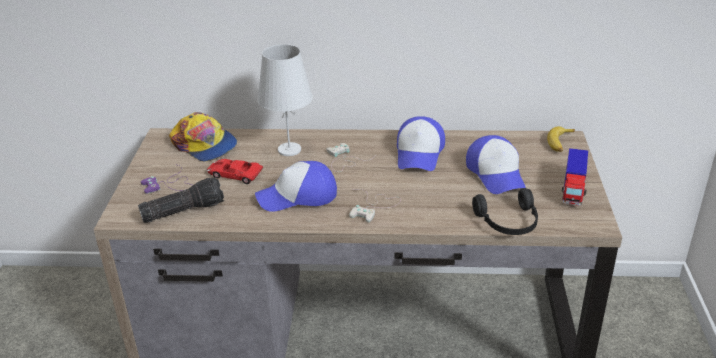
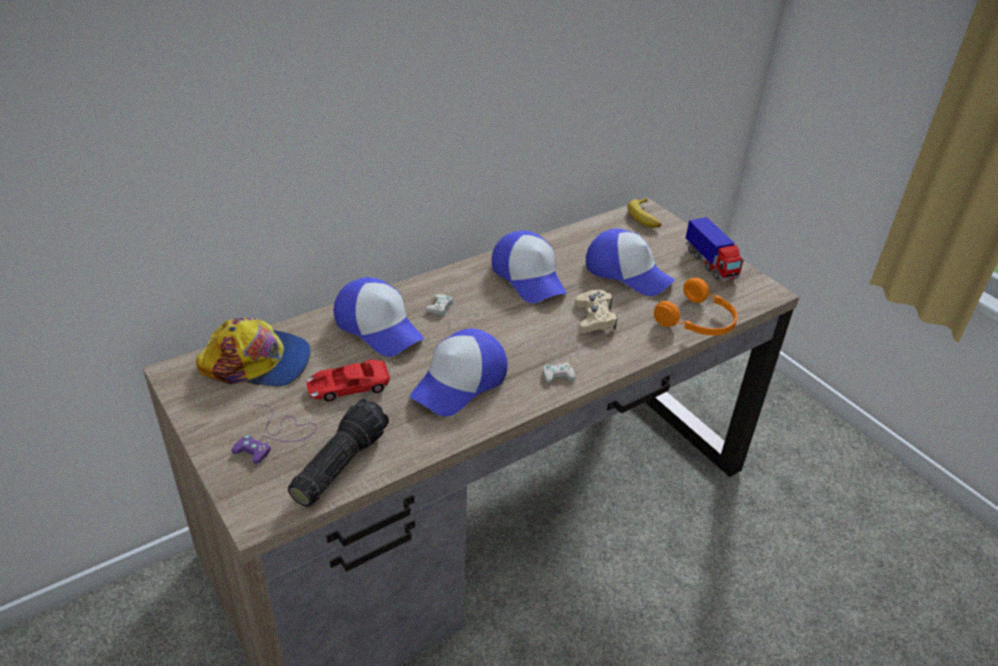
camera: 40 degrees left, 5 degrees up
(289, 150) = (379, 327): white table lamp -> cap
(432, 193) = (594, 318): none -> beige game controller
(508, 222) = (698, 321): black headphones -> orange headphones

